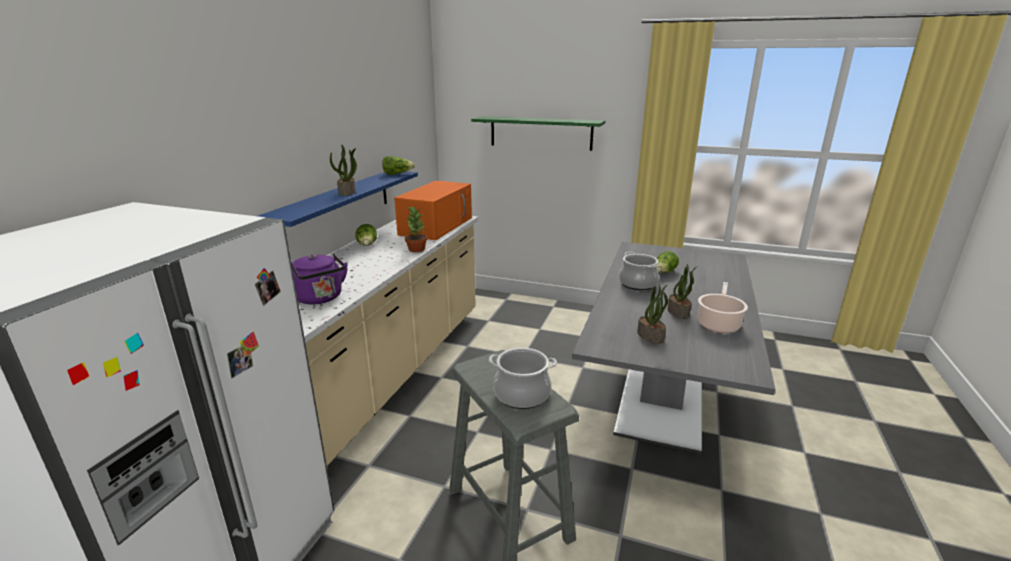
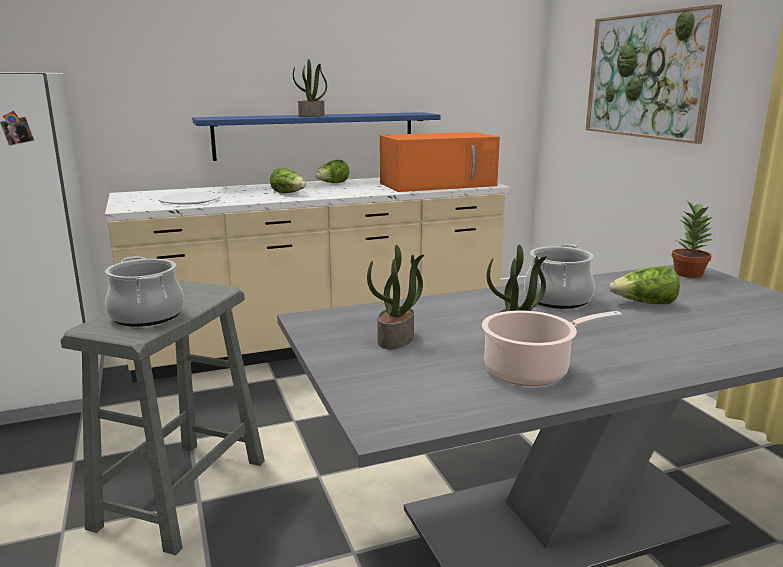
camera: 50 degrees right, 5 degrees down
(321, 298) = (189, 200): purple kettle -> white plate
(397, 174) = (413, 113): lettuce -> lettuce (289, 194)
(416, 249) = (357, 193): potted plant -> potted plant (688, 273)
(540, 133) = (647, 76): green shelf -> picture

